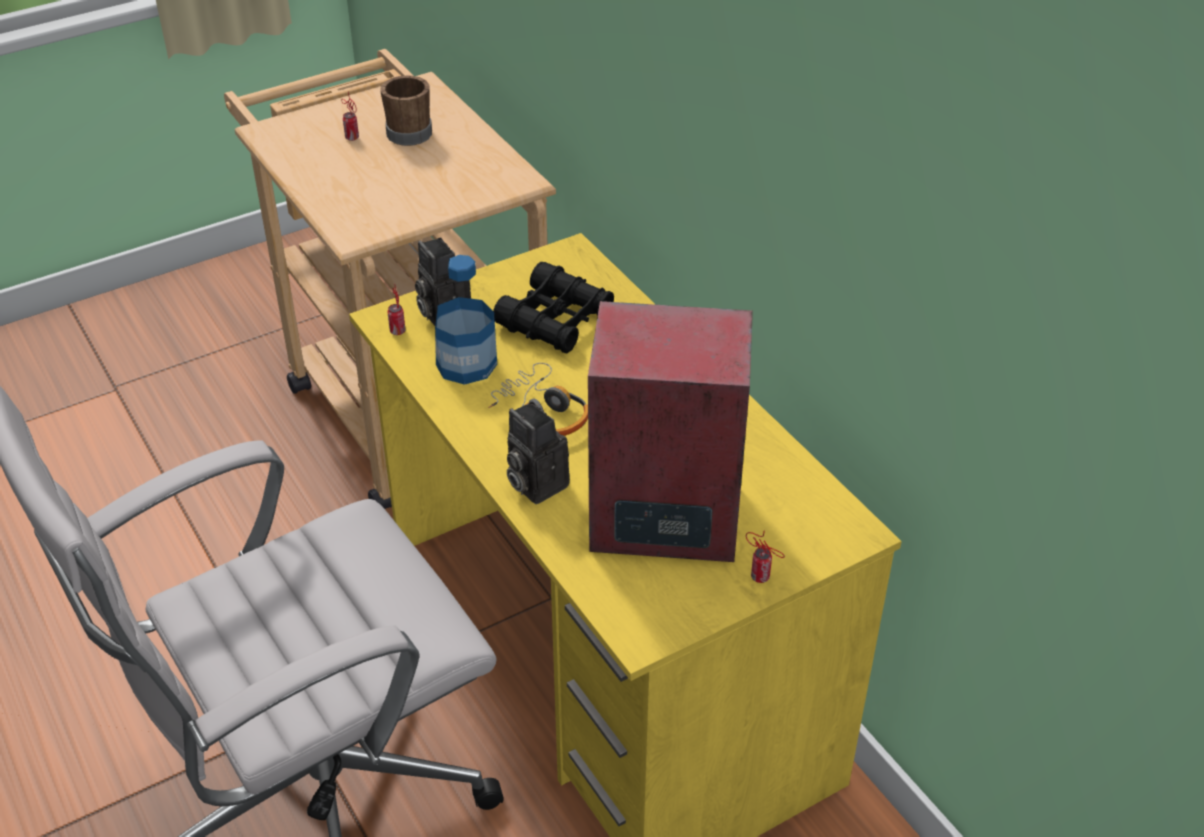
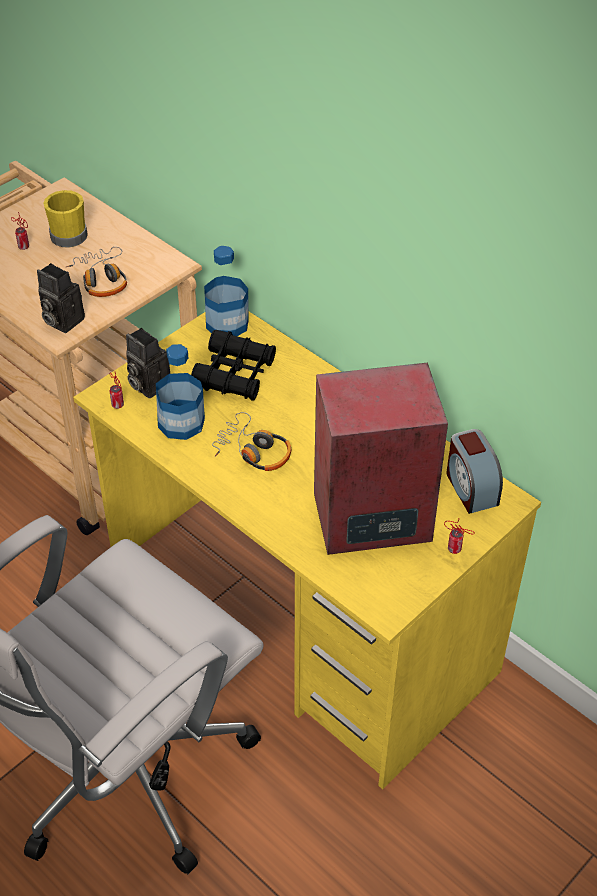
camera: 15 degrees left, 5 degrees up
(408, 131) = (67, 234): brown mug -> yellow mug
(428, 185) = (101, 279): none -> headphones
(534, 483) = (268, 509): camera -> camera (61, 320)
(568, 262) = (227, 324): none -> bottle
(810, 505) = (470, 487): none -> alarm clock

